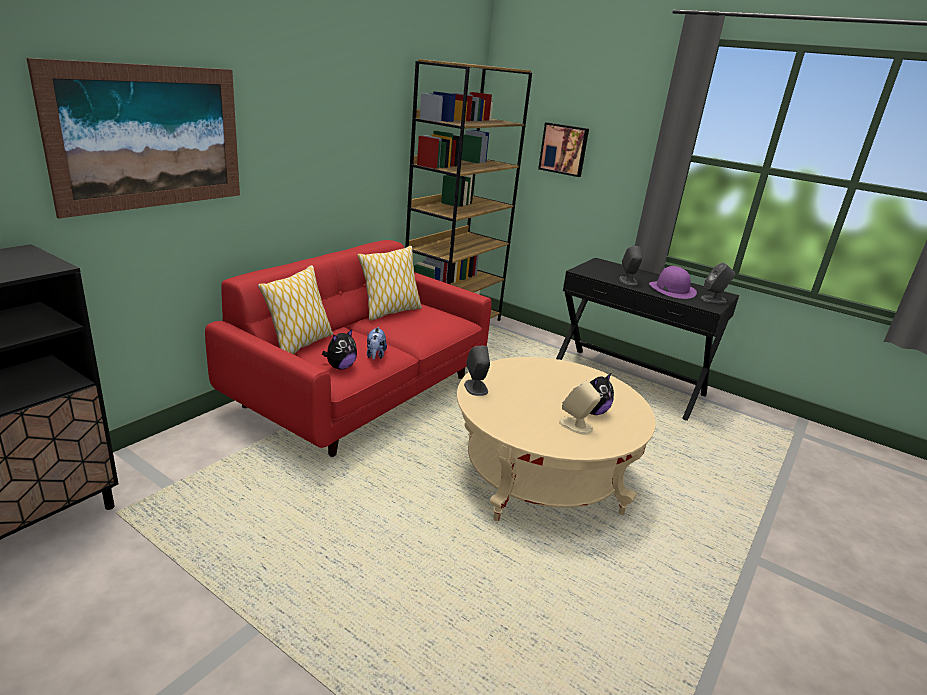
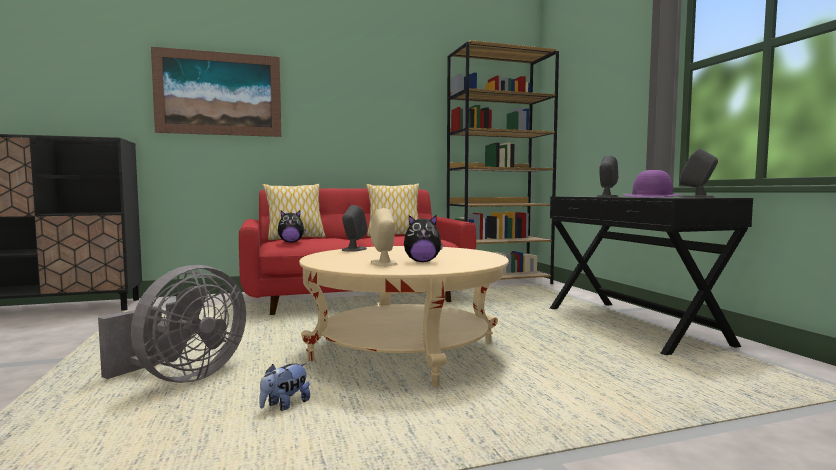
camera: 40 degrees right, 20 degrees down
(375, 355) = (327, 242): plush toy -> plush toy (285, 405)
(434, 592) = (182, 377): none -> grey fan
(564, 149) = (591, 107): picture -> none

